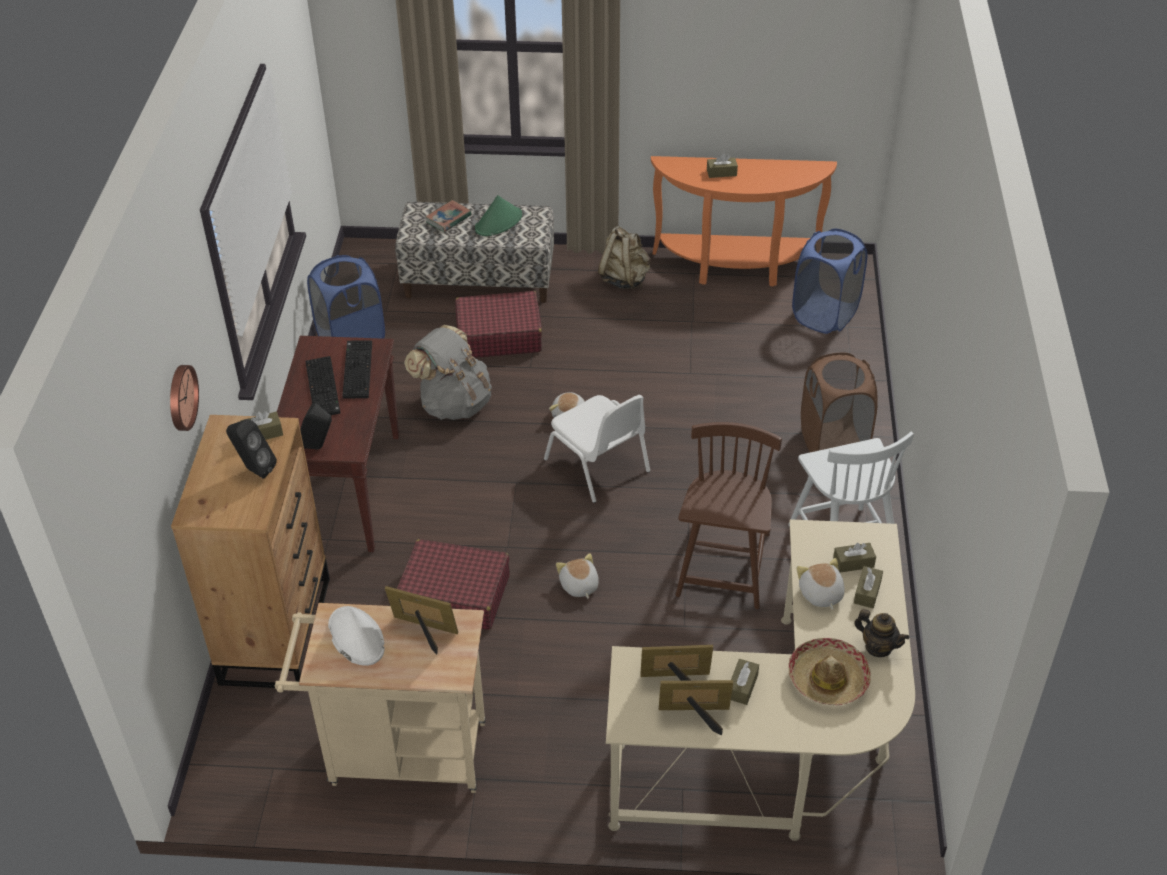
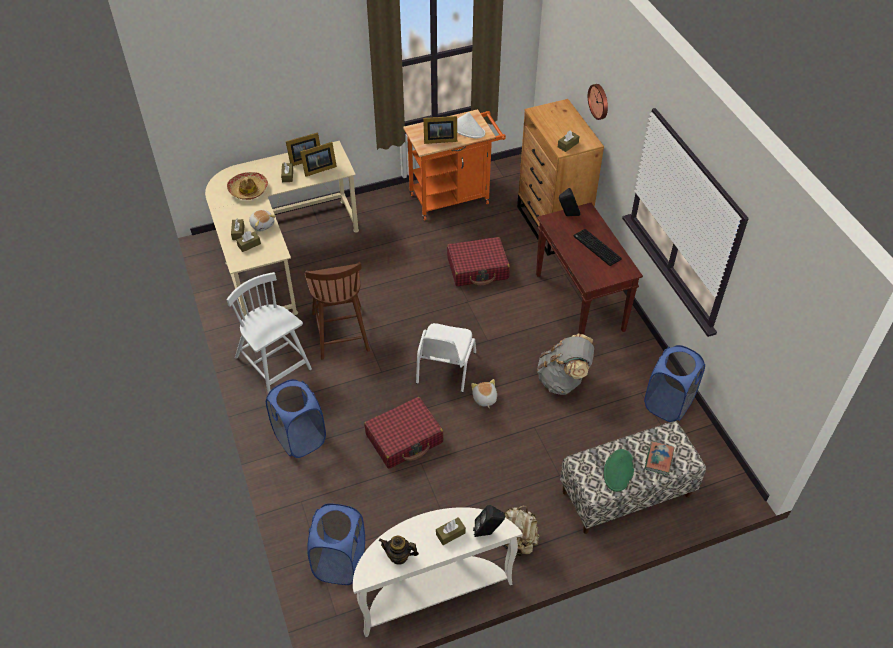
camera: 155 degrees right, 5 degrees up
(254, 469) = (555, 129): black speaker -> black speaker (488, 532)
(356, 369) = (588, 264): keyboard -> none
(398, 754) = (454, 197): beige cart -> orange cart
(498, 335) = (574, 446): red suitcase -> red suitcase (404, 439)
(579, 586) = (415, 294): plush toy -> none
(598, 466) = (445, 368): white chair -> white chair turned 105 degrees counterclockwise
(736, 268) = (432, 591): orange console table -> white console table
(833, 444) = (300, 438): brown laundry basket -> blue laundry basket
(878, 647) = (227, 210): teapot -> teapot (399, 556)

